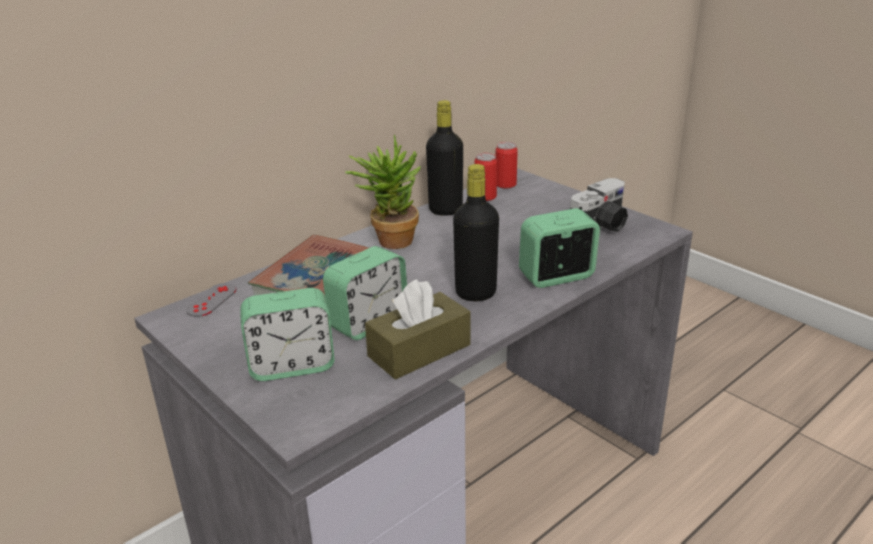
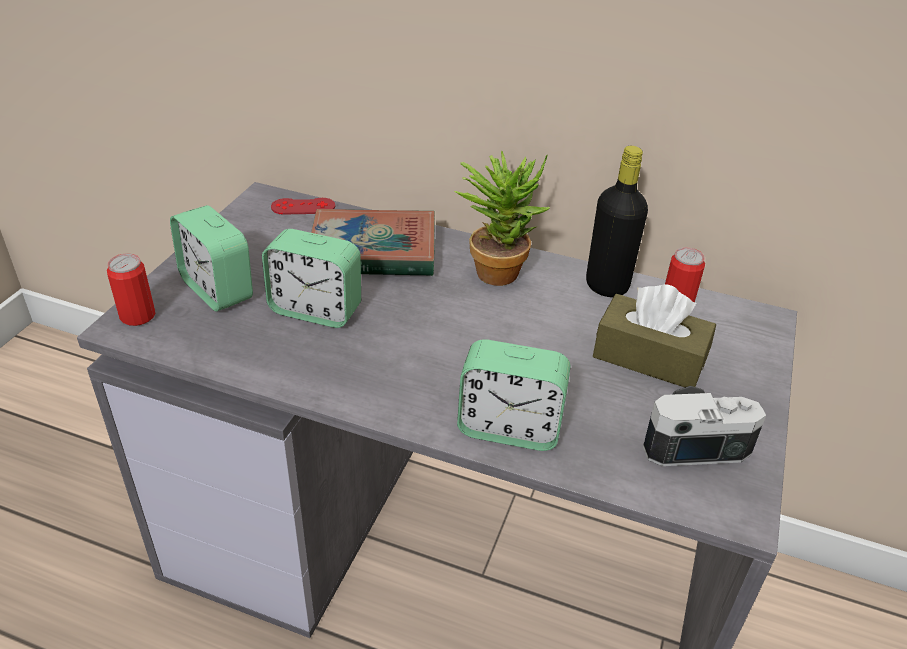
camera: 60 degrees right, 10 degrees up
(211, 300) = (303, 206): grey game controller -> red game controller
(419, 350) = (280, 361): brown tissue box -> brown tissue box (649, 357)
(475, 293) = (422, 368): black bottle -> none
(505, 184) = (731, 314): can -> can (138, 316)
(557, 277) = (509, 428): alarm clock -> alarm clock turned 150 degrees clockwise
(601, 226) = (692, 439): camera -> camera turned 150 degrees clockwise

